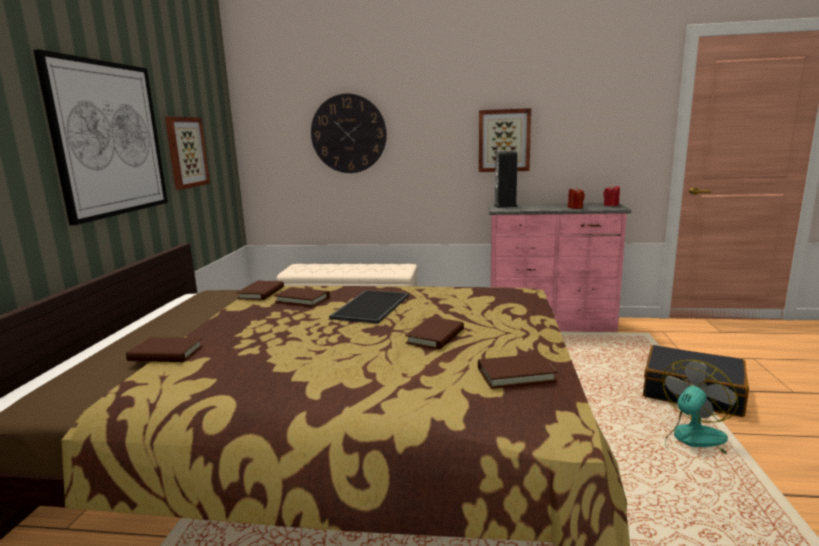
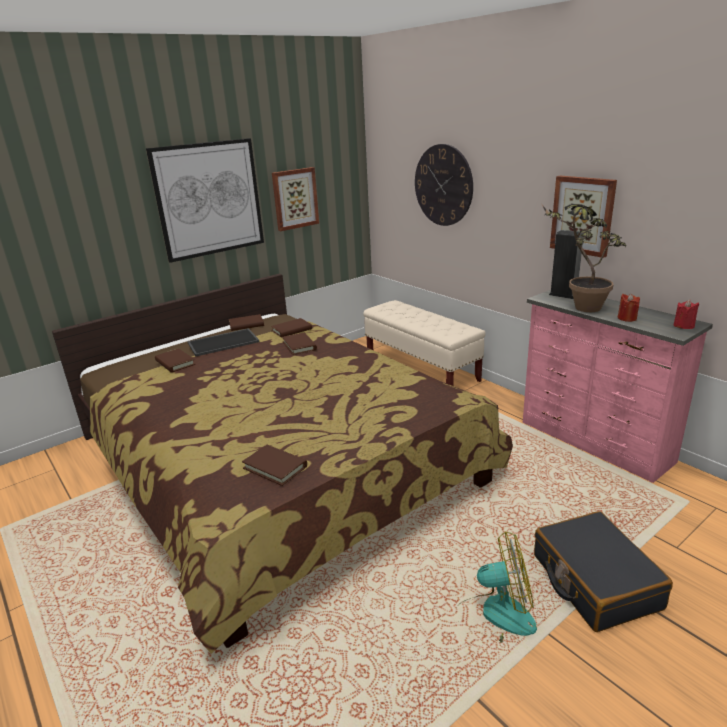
camera: 45 degrees right, 10 degrees up
(370, 306) = (321, 369): tray -> tray (223, 342)
(435, 336) = (300, 414): brown book -> brown book (246, 325)
(533, 208) = (578, 307): none -> potted plant

